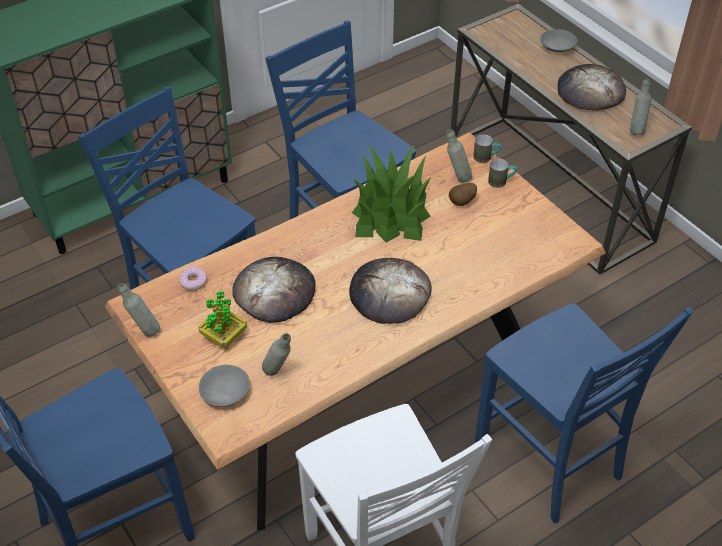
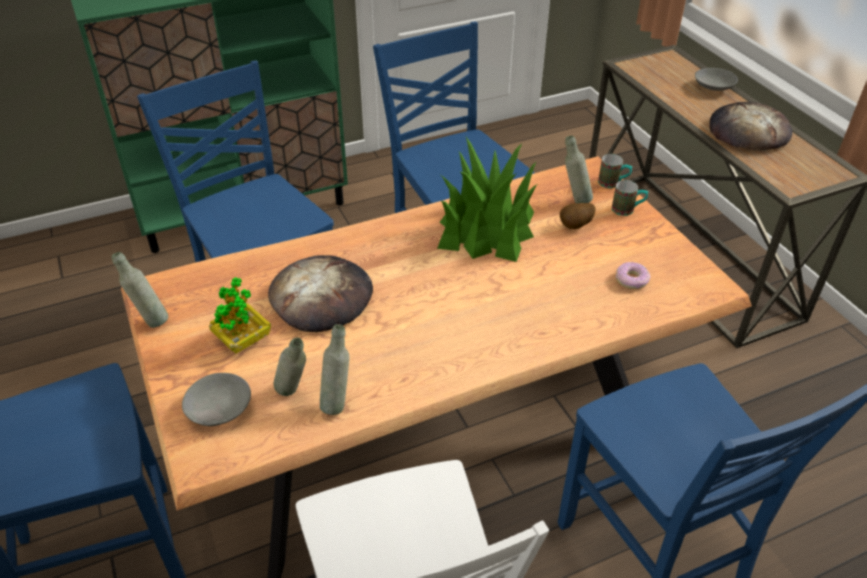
camera: 10 degrees right, 5 degrees down
(193, 282) = (230, 273): donut -> donut (632, 280)
(389, 293) = (462, 317): bread -> none
(636, 130) = (801, 175): grey bottle -> grey bottle (337, 402)

